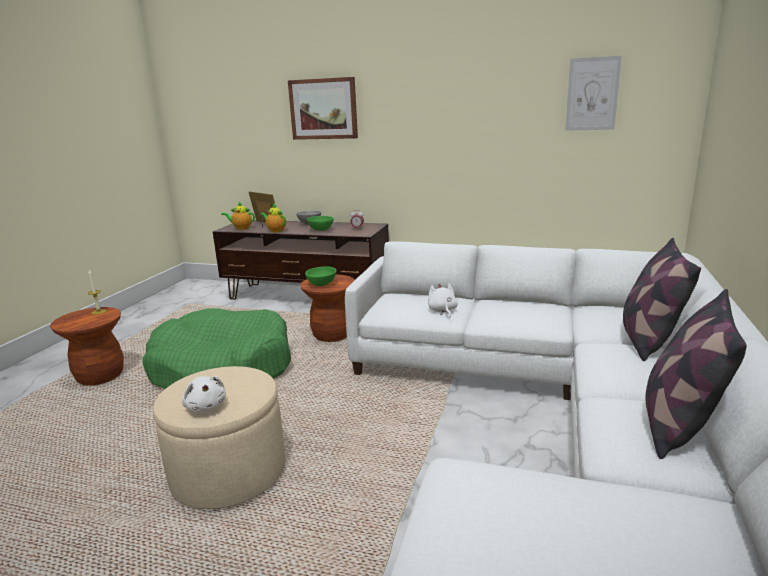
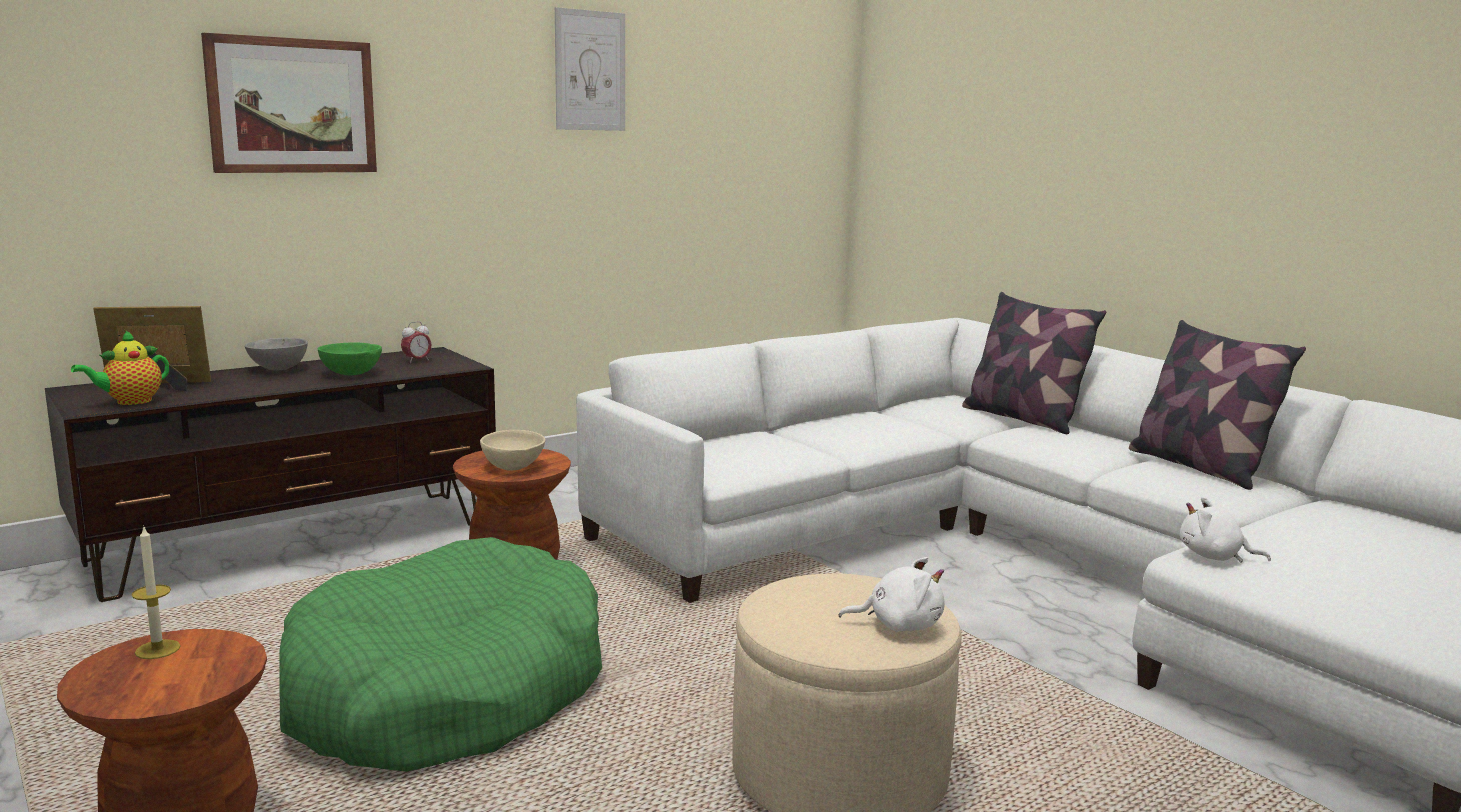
camera: 55 degrees left, 5 degrees down
(275, 230) = (247, 391): teapot -> none
(322, 284) = (514, 467): green bowl -> beige bowl
(442, 311) = (788, 448): white plush toy -> white plush toy (1214, 557)
(592, 94) = (744, 111): picture -> picture (590, 71)

